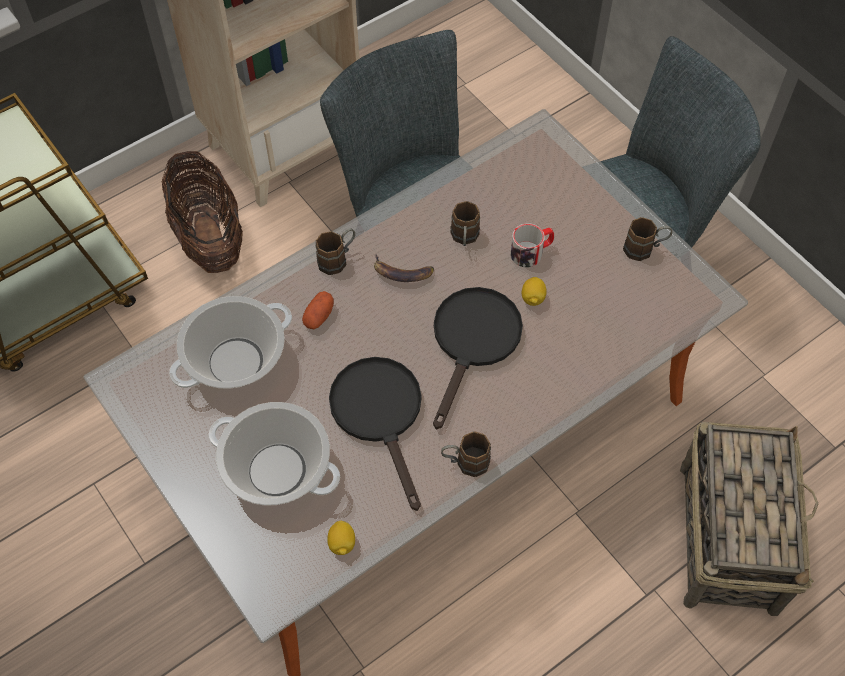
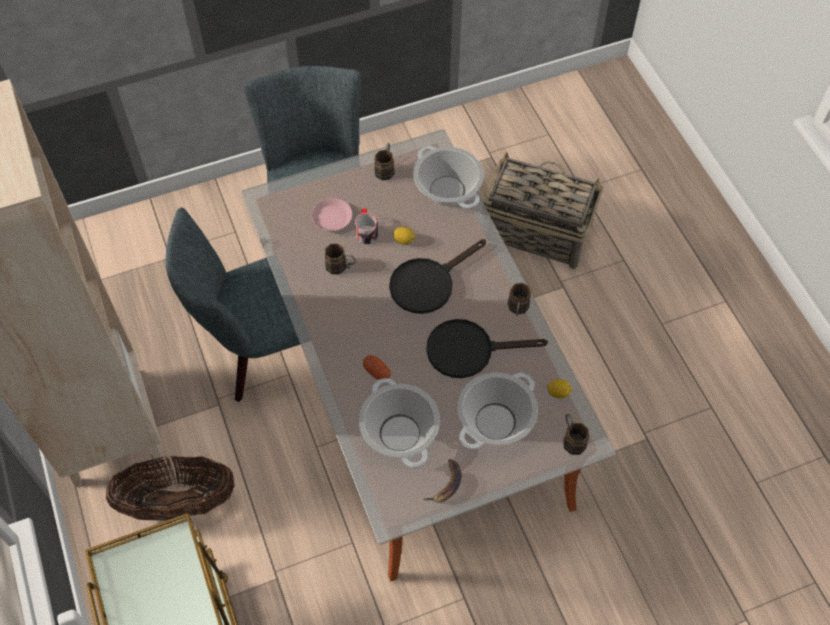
camera: 75 degrees left, 0 degrees up
(337, 259) = (330, 350): brown mug -> brown mug (572, 439)
(401, 273) = (357, 312): banana -> banana (446, 484)
(473, 342) = (428, 283): black frying pan -> black frying pan turned 75 degrees counterclockwise
(539, 210) = (332, 217): none -> pink plate
(638, 331) = (447, 190): none -> cooking pot

